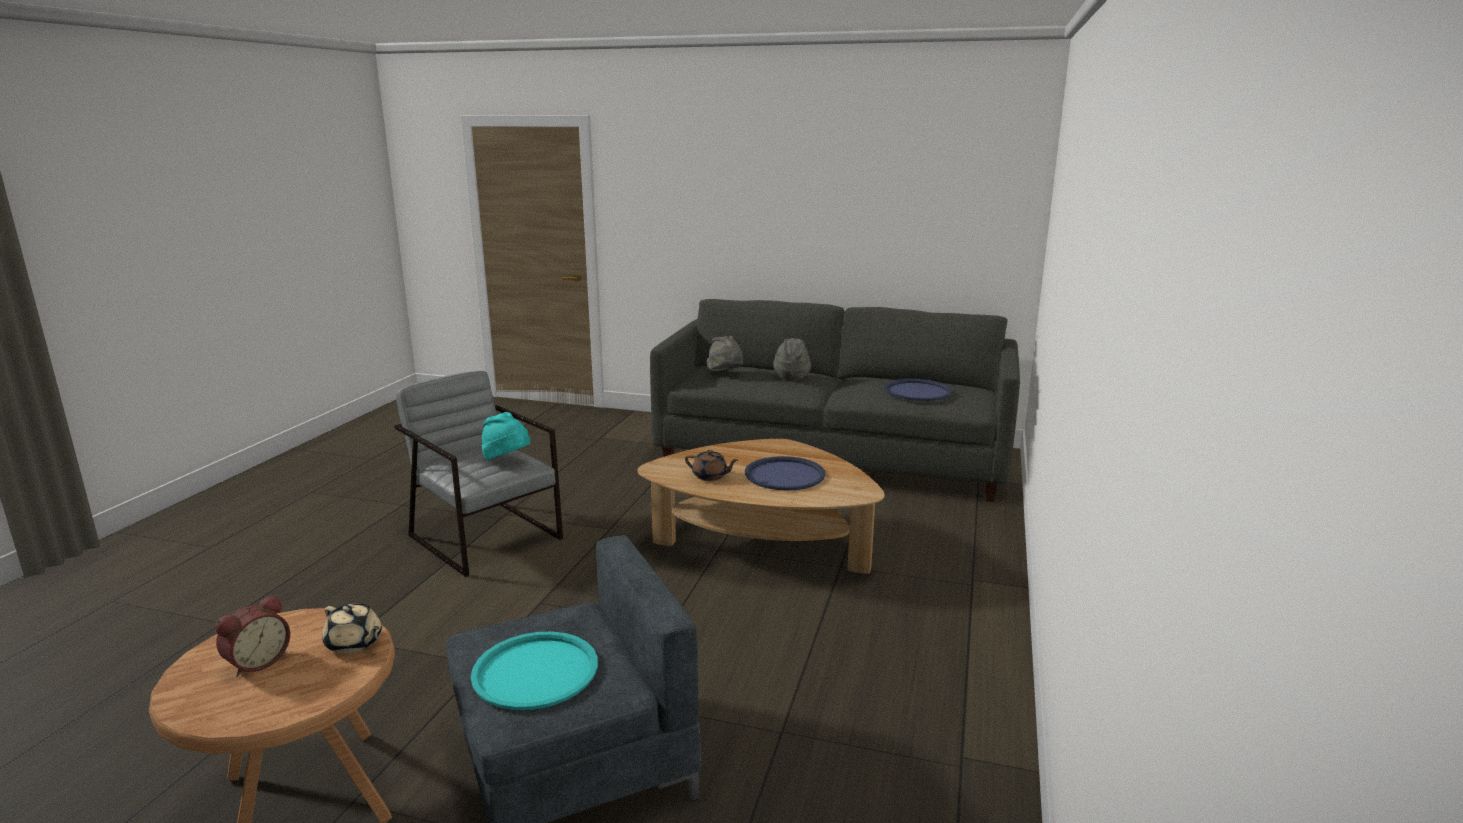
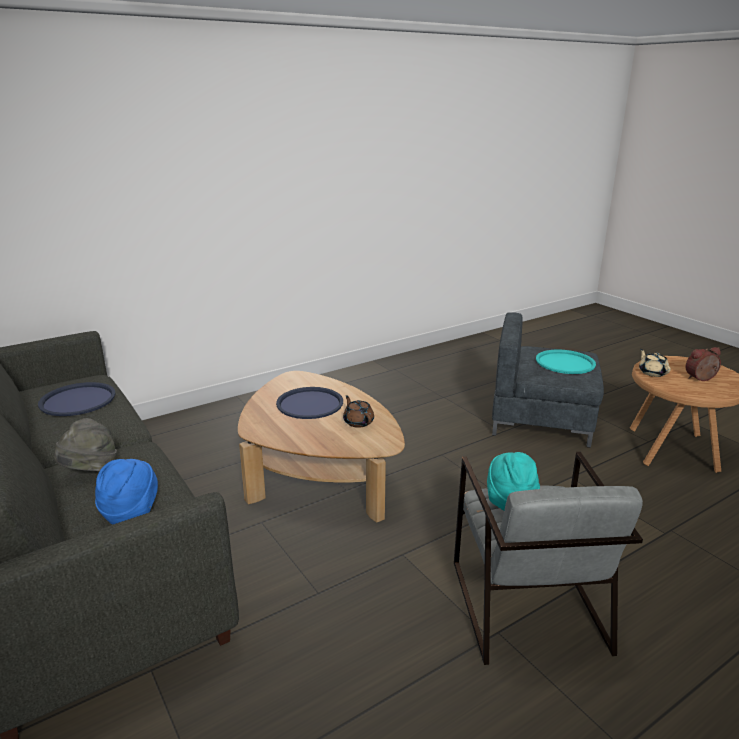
camera: 140 degrees left, 5 degrees up
(726, 374) = (130, 512): grey hat -> blue hat

